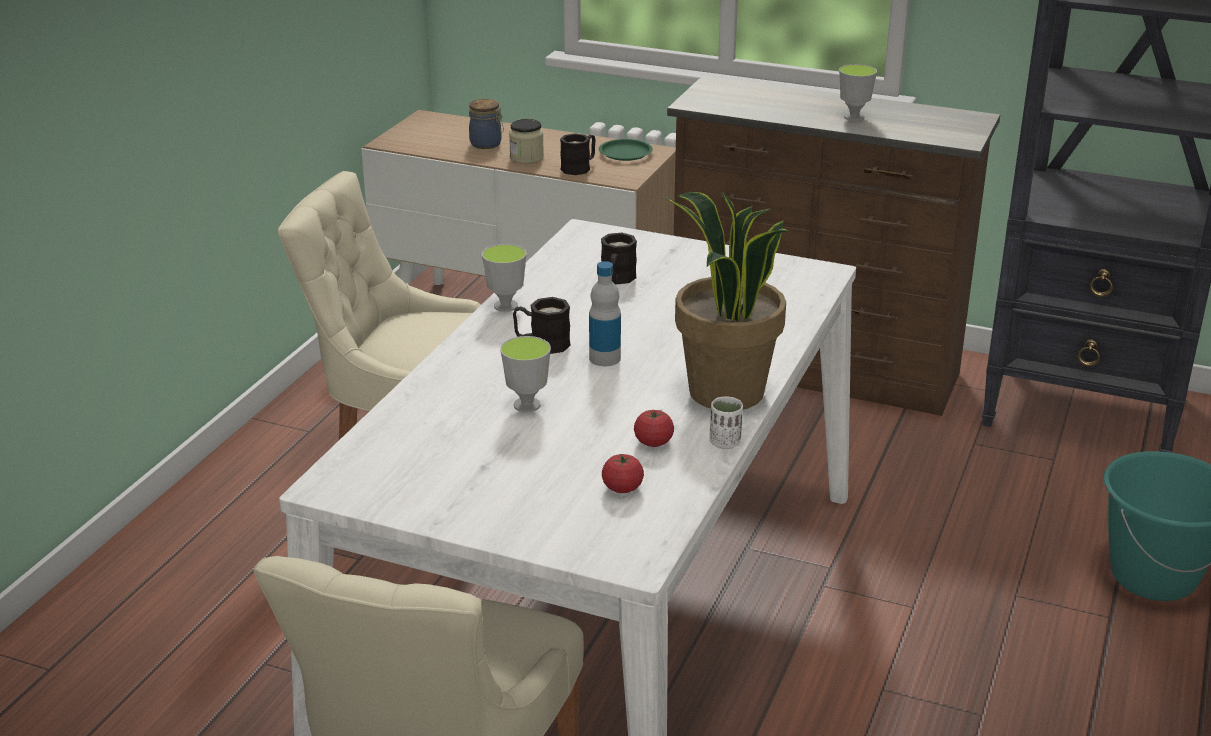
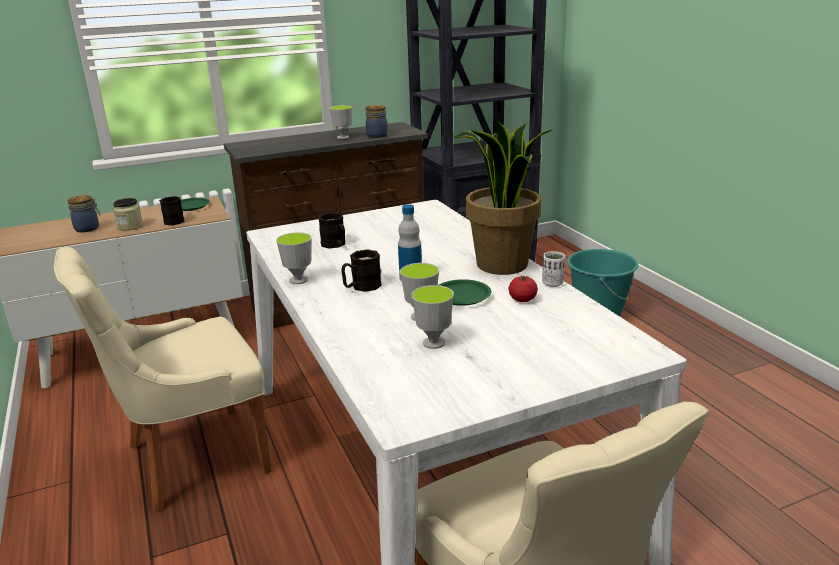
camera: 45 degrees left, 5 degrees down
(483, 437) = (434, 343): none -> cup
(607, 405) = (462, 296): none -> green plate
(622, 488) = (559, 326): tomato -> none
(904, 130) = (377, 135): none -> jar

